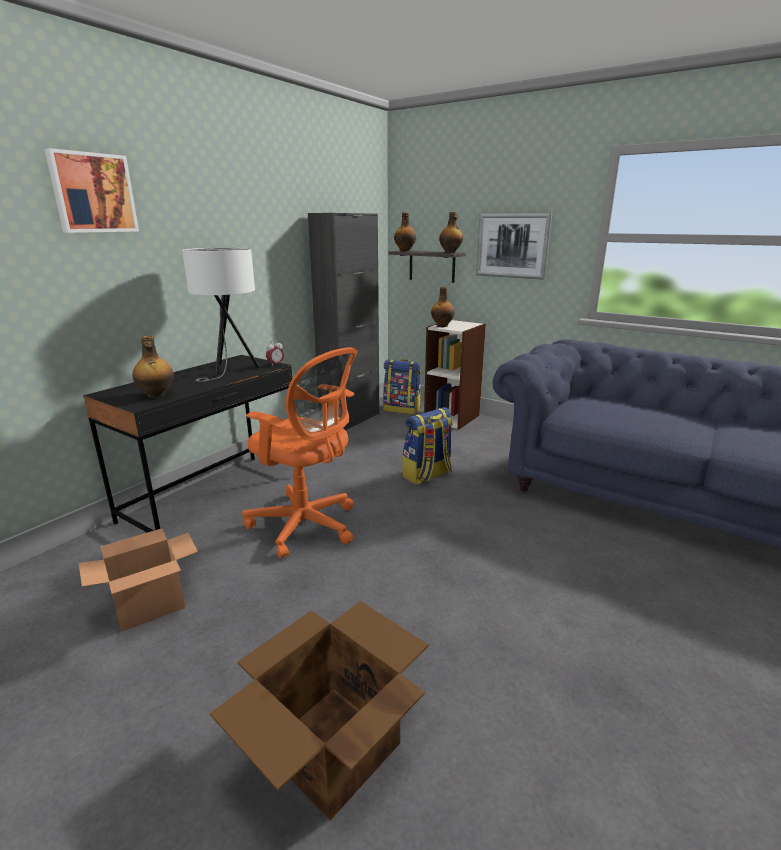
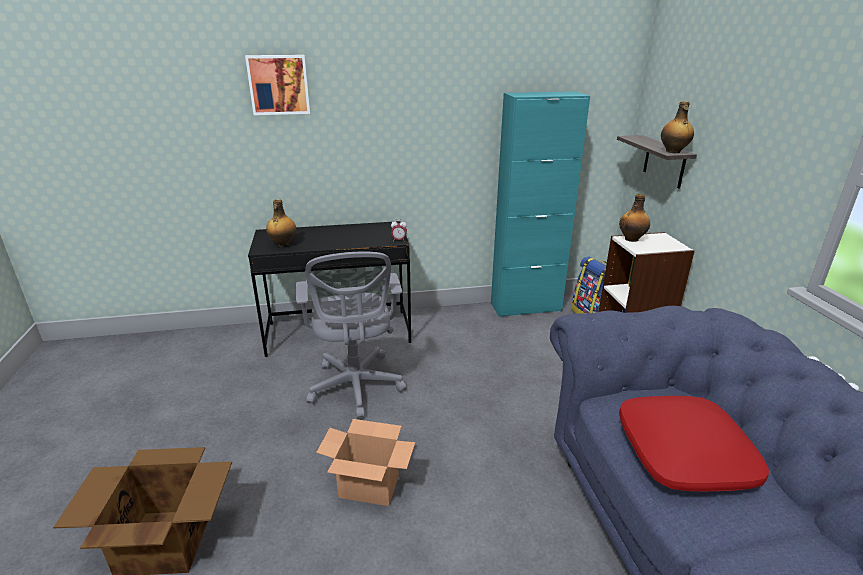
camera: 45 degrees right, 5 degrees up
(151, 606) = (217, 390): cardboard box -> cardboard box (369, 487)
(229, 371) = (360, 236): white table lamp -> none
(307, 526) = (356, 388): orange office chair -> grey office chair
(350, 420) = (525, 307): black cabinet -> turquoise cabinet
(405, 251) = (637, 138): bottle -> none
(427, 475) = (506, 396): backpack -> none
(512, 245) = (744, 159): picture -> none
(636, 416) = (685, 453): none -> red pillow

